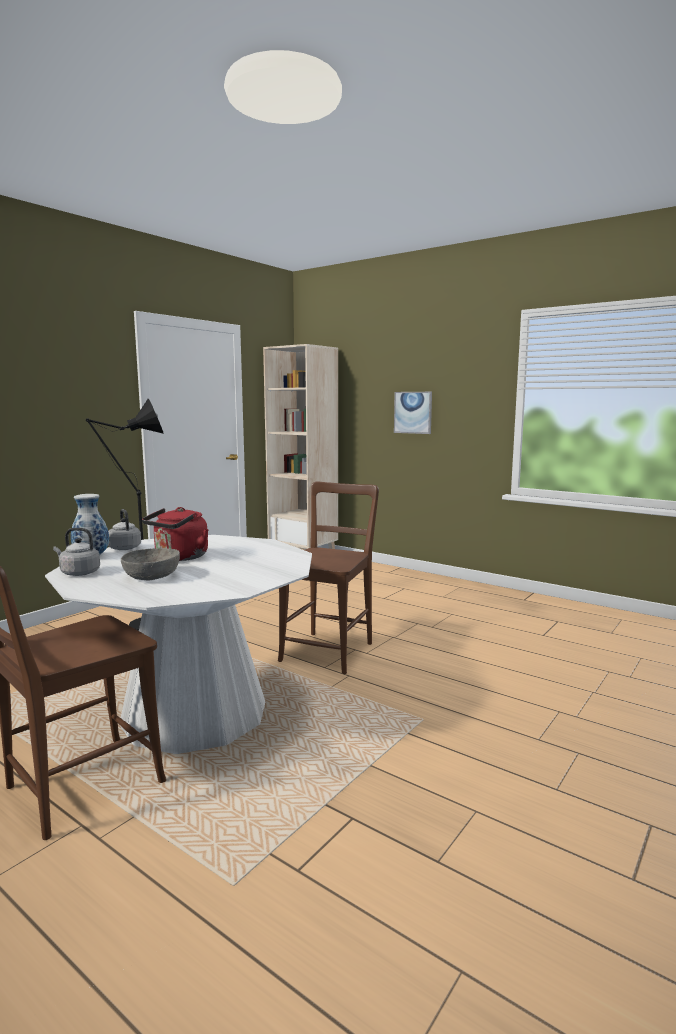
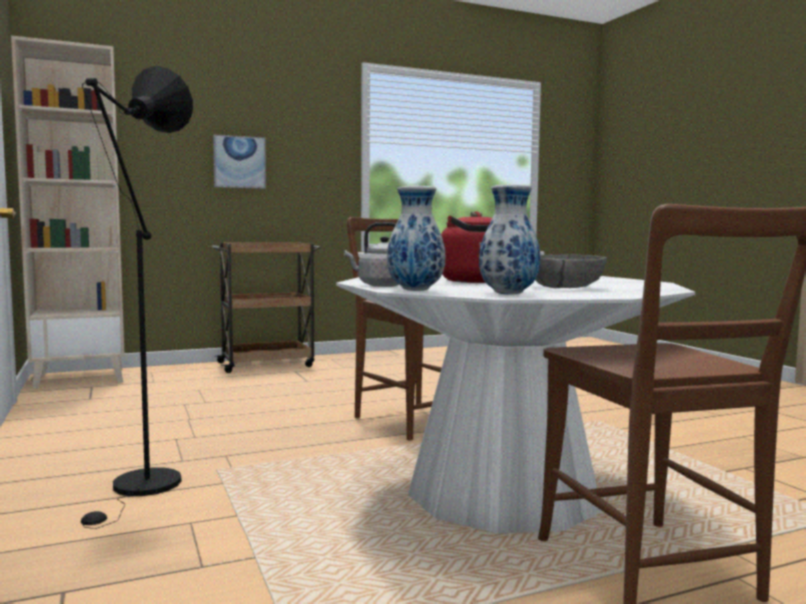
camera: 60 degrees left, 5 degrees down
(78, 573) = (509, 294): grey kettle -> vase
(408, 577) = (267, 364): none -> brown cart

